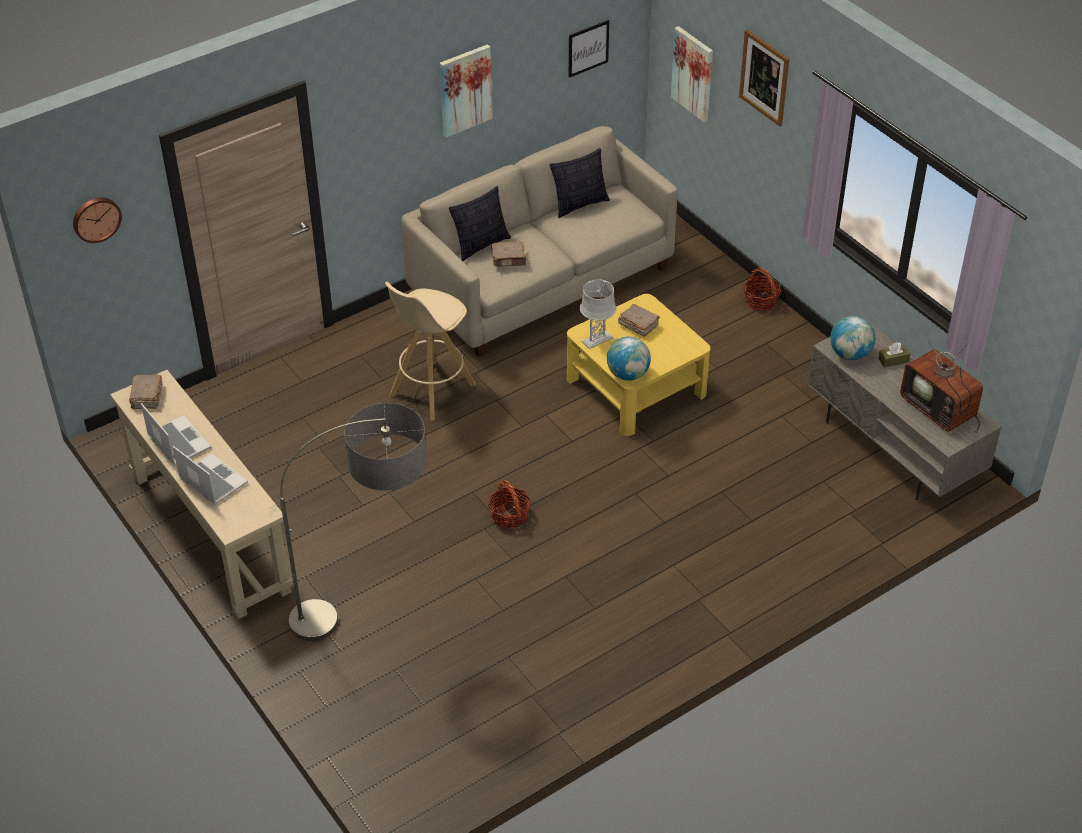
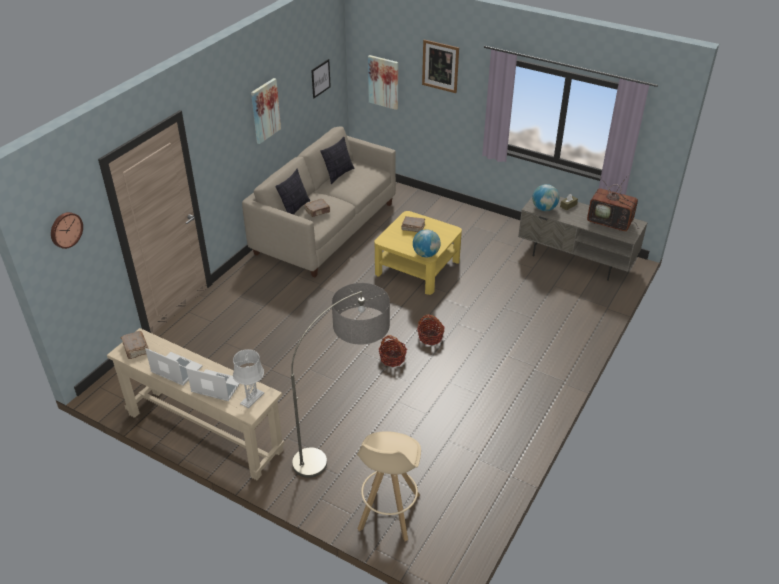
camera: 25 degrees left, 5 degrees down
(431, 390) = (298, 303): beige stool -> beige stool (388, 512)
(597, 340) = (395, 241): grey table lamp -> grey table lamp (252, 398)
(761, 301) = (454, 206): basket -> basket (430, 337)

